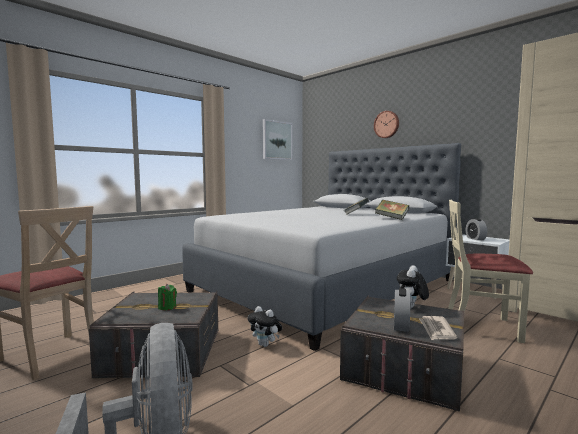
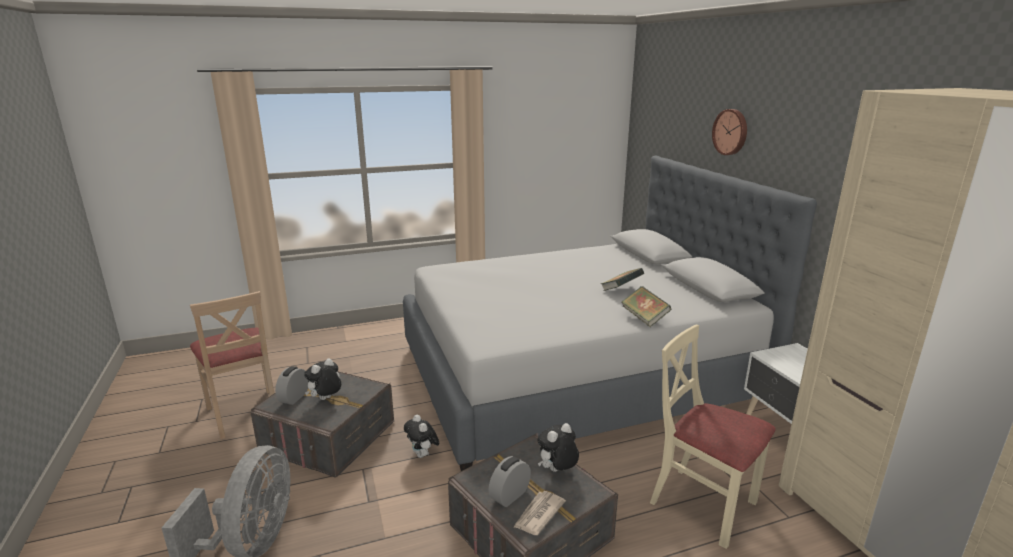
camera: 25 degrees right, 15 degrees up
(167, 307) = (326, 399): green candle -> plush toy
(277, 140) = (579, 129): picture -> none
(475, 239) = (795, 363): alarm clock -> alarm clock (294, 397)

